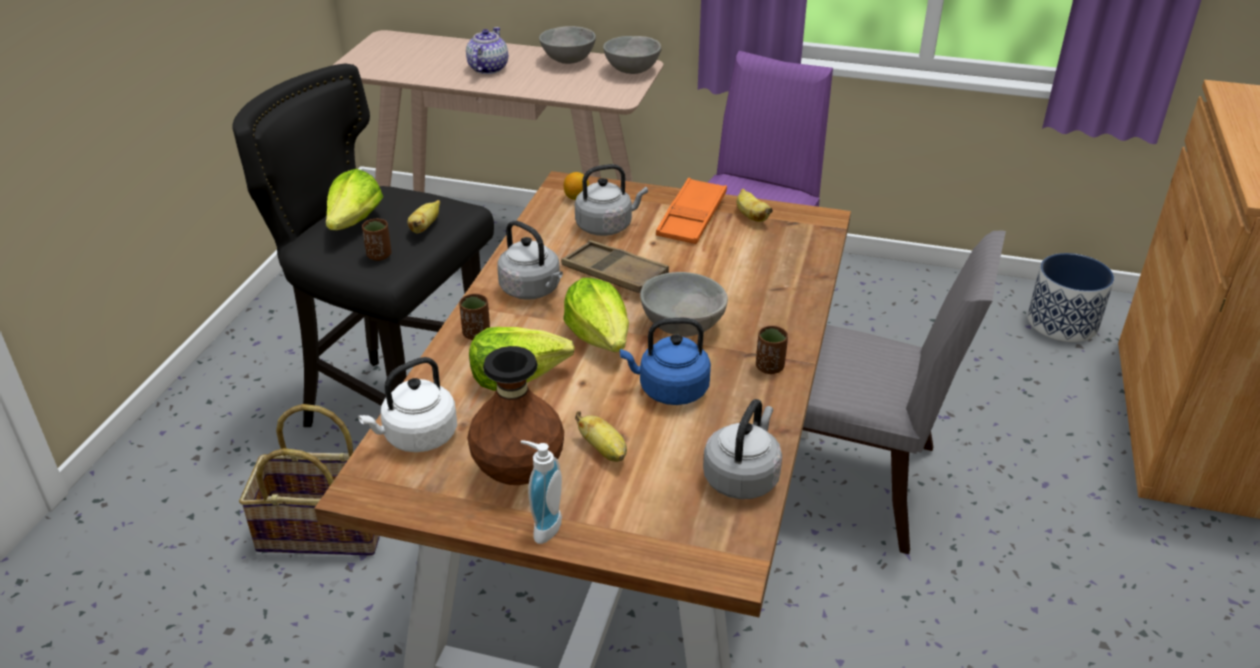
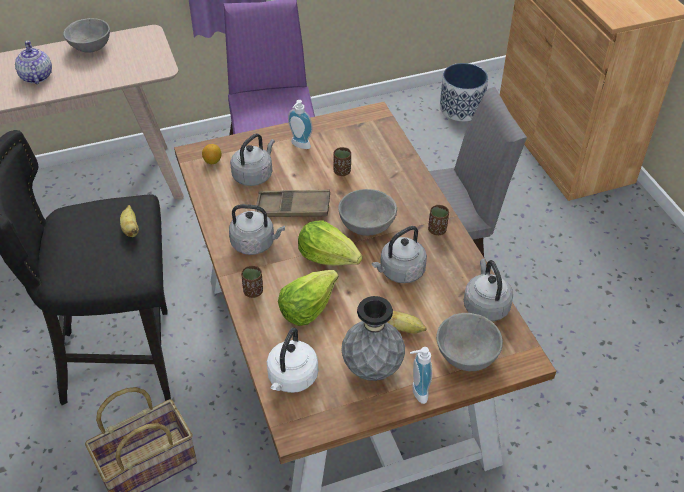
camera: 35 degrees left, 10 degrees up
(355, 222) = (77, 247): lettuce -> none
(379, 255) = (123, 265): brown cup -> brown cup (342, 172)
(518, 473) = (372, 368): brown vase -> grey vase
(631, 71) = (145, 41): grey bowl -> grey bowl (465, 356)
(669, 390) = (400, 272): blue kettle -> grey kettle
(692, 218) = (299, 146): orange tray -> soap dispenser
(751, 216) = (332, 130): banana -> none

